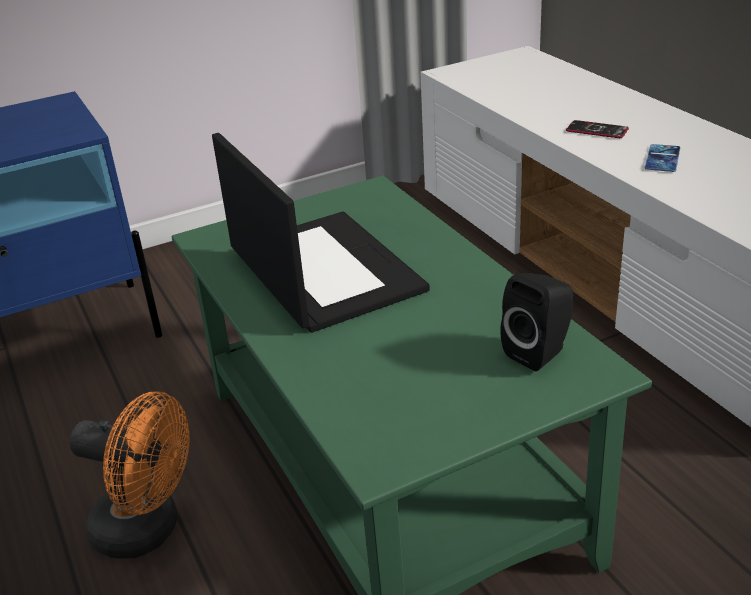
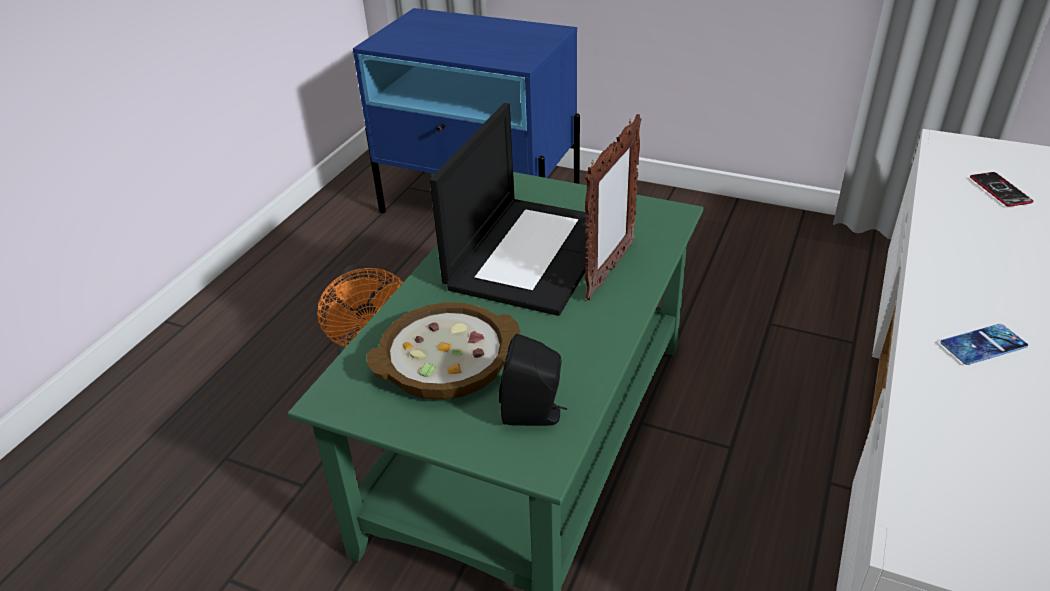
camera: 50 degrees right, 5 degrees up
(404, 245) = (609, 271): none -> picture frame
(412, 372) = (445, 361): none -> bowl
(597, 130) = (975, 277): phone -> phone (1000, 190)

